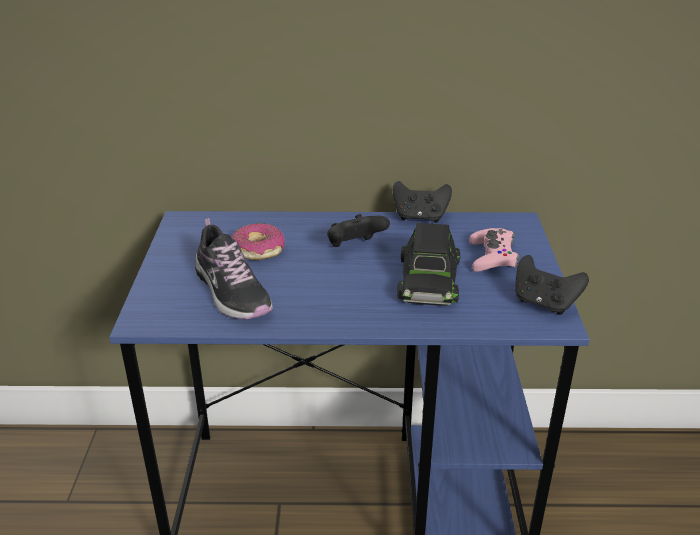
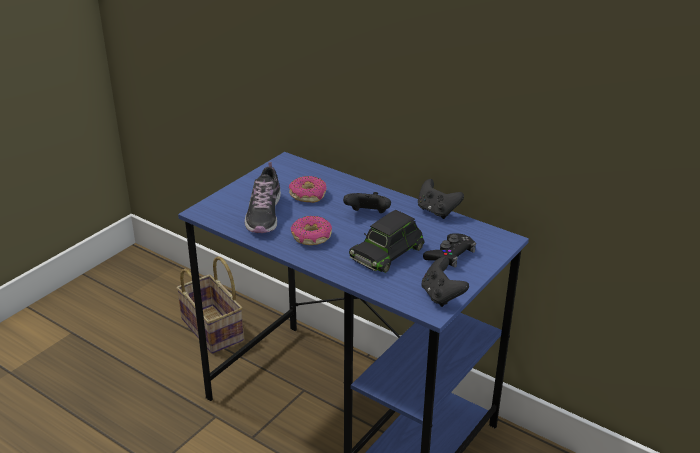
camera: 35 degrees right, 0 degrees up
(106, 485) = (214, 329): none -> basket
(324, 296) = (311, 237): none -> donut
(492, 256) = (450, 255): pink game controller -> black game controller

